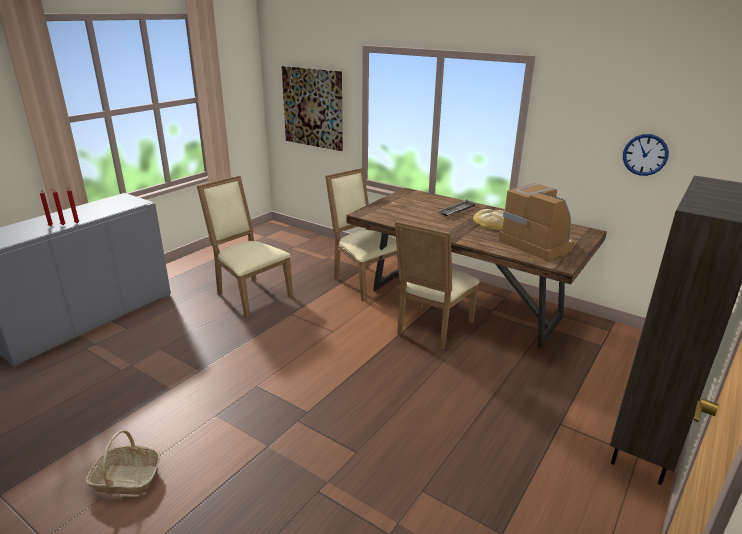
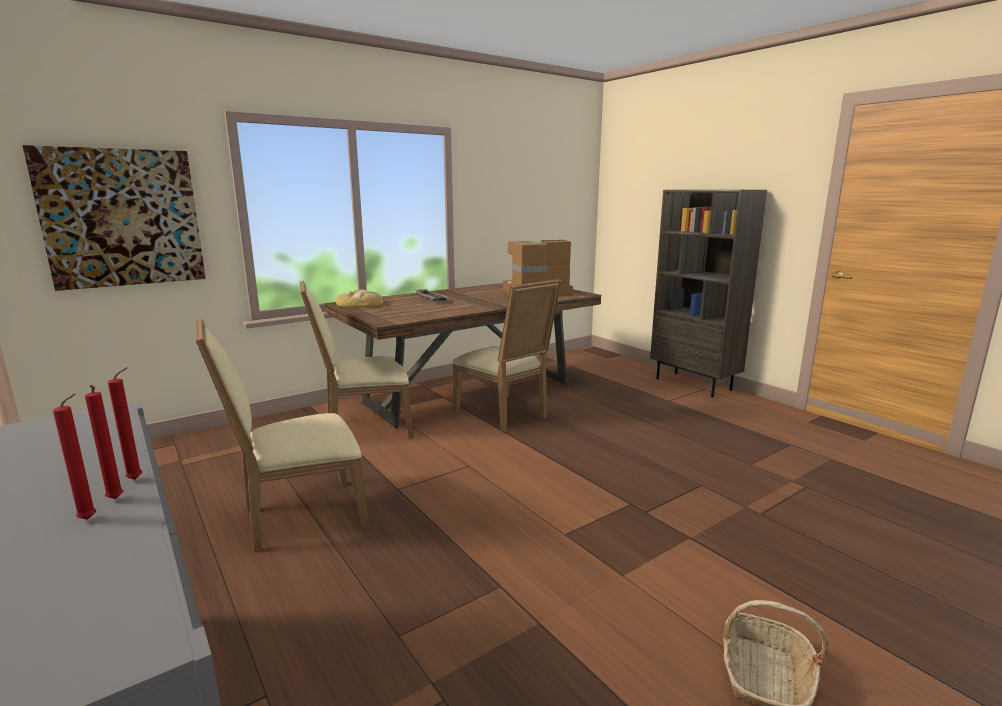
camera: 70 degrees left, 10 degrees down
(492, 222) = (476, 295): bread -> bread (359, 304)
(645, 155) = (540, 208): wall clock -> none

